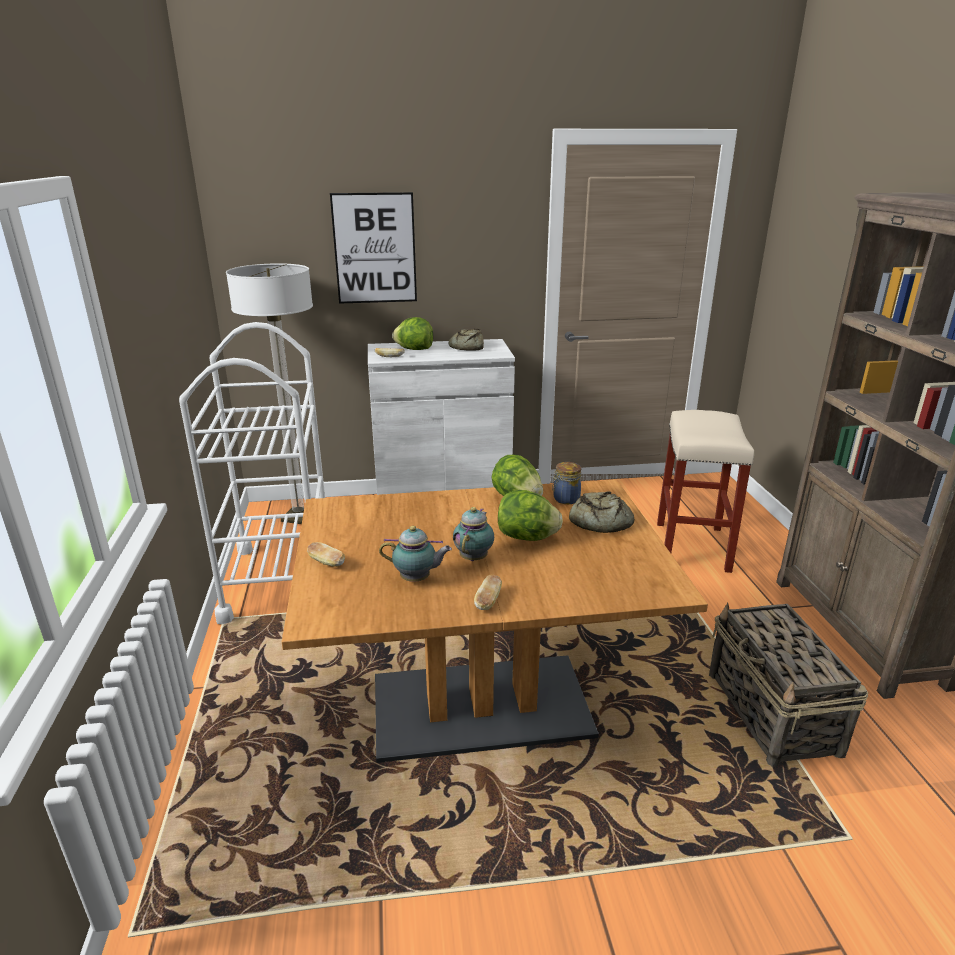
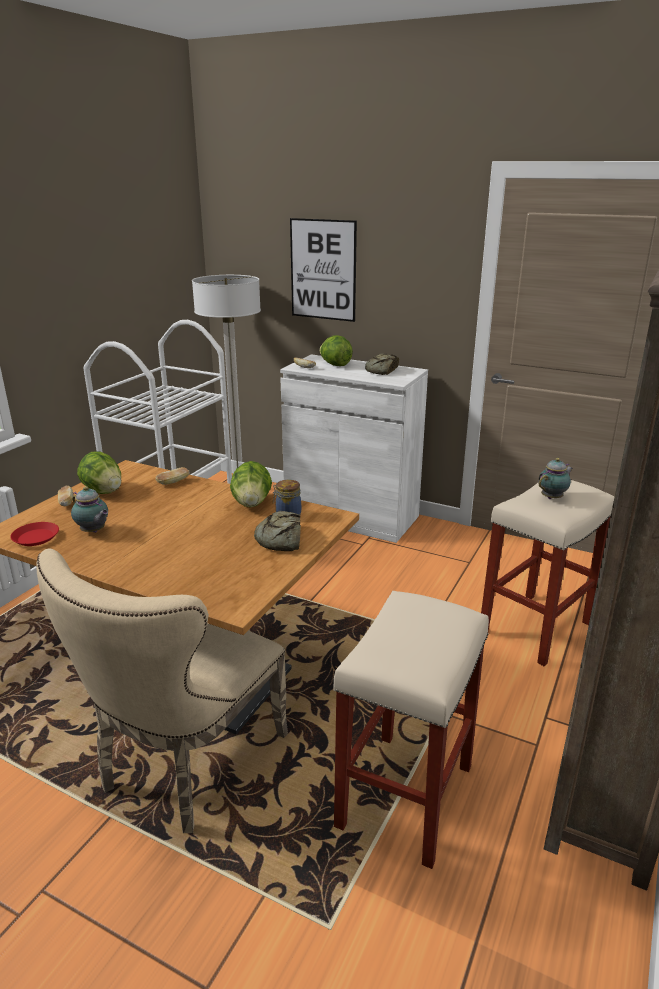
camera: 35 degrees right, 0 degrees up
(364, 609) = (35, 537): none -> red plate
(474, 557) = (151, 531): teapot -> teapot (552, 497)
(488, 601) = (107, 561): bread -> bread (173, 482)
(527, 537) = (208, 531): lettuce -> lettuce (103, 491)
(593, 790) = (185, 767): none -> beige chair
(772, 714) = (405, 798): basket -> beige stool

